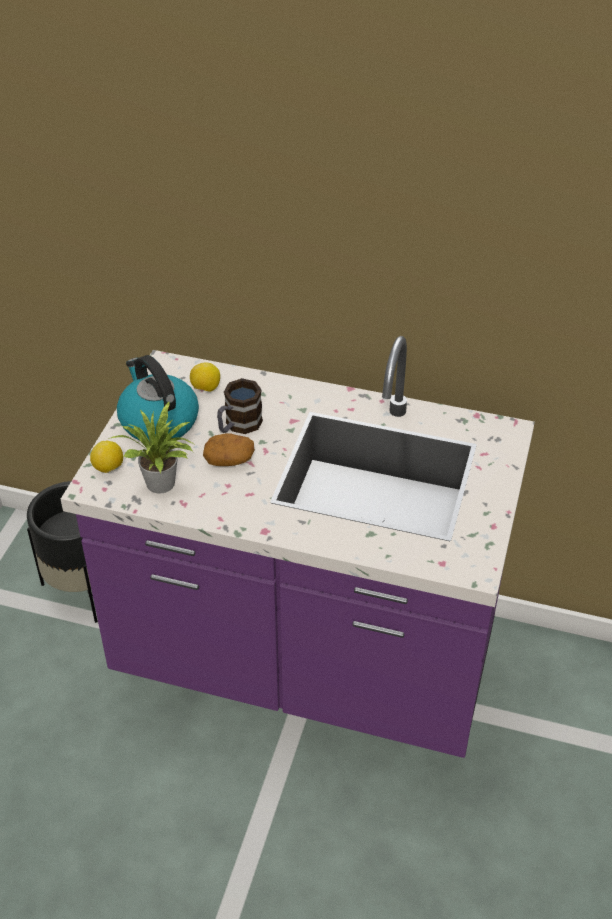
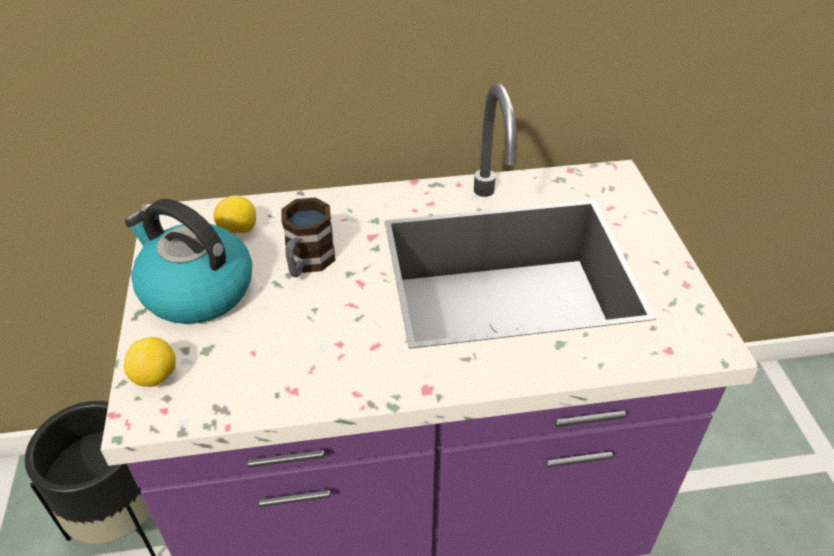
camera: 25 degrees left, 0 degrees up
(162, 485) = (249, 375): potted plant -> none
(229, 460) = (321, 309): potato -> none

